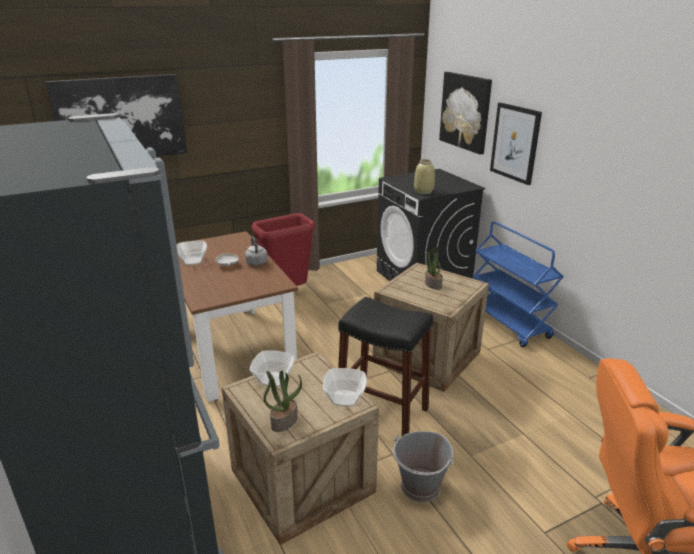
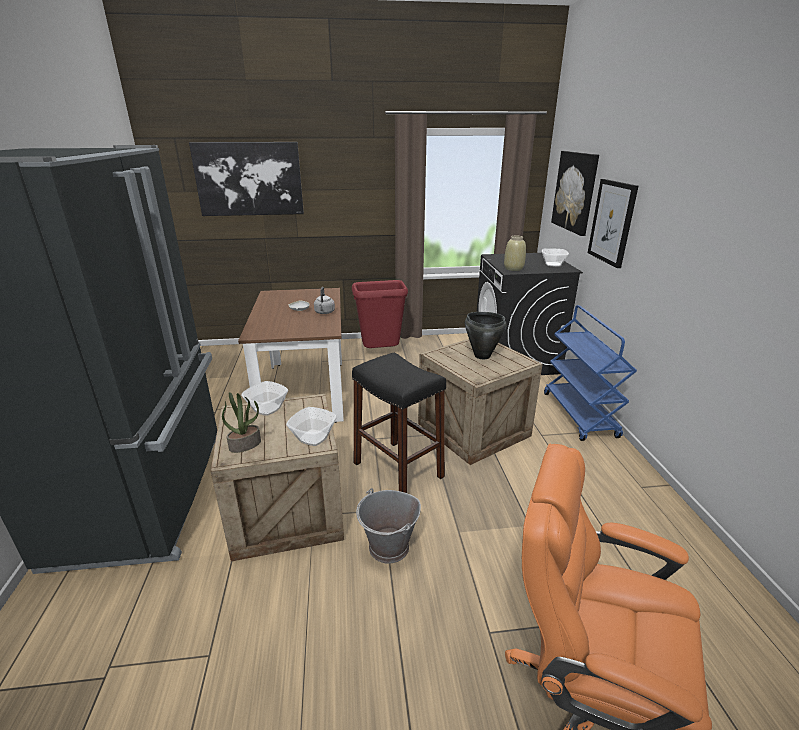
camera: 20 degrees right, 0 degrees up
(192, 261) = (275, 304): bowl -> bowl (552, 264)
(432, 284) = (482, 356): potted plant -> black cooking pot

